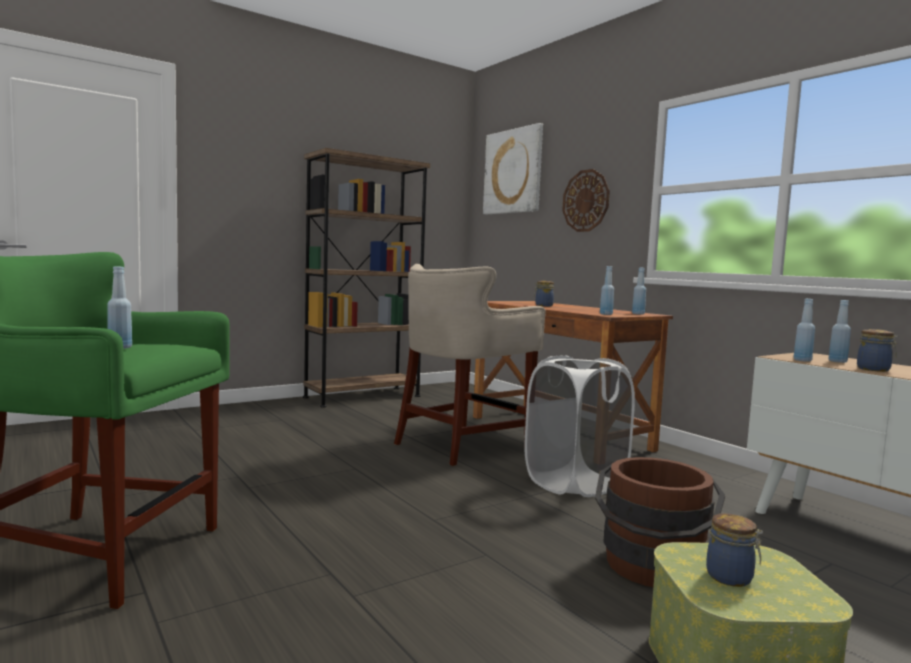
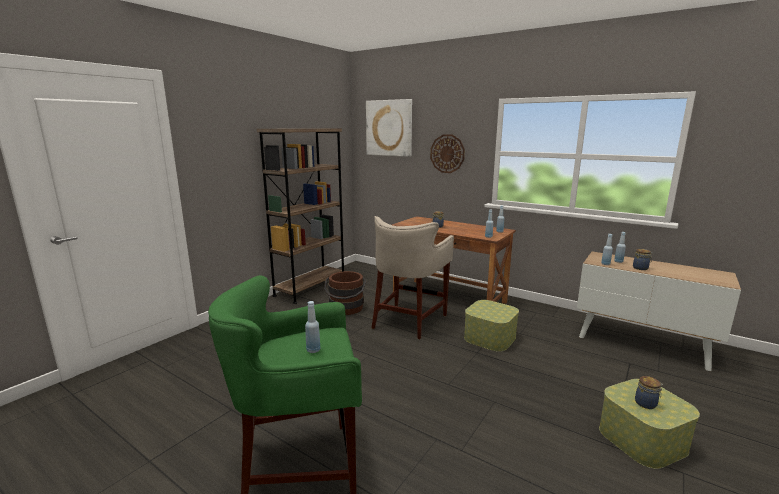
camera: 20 degrees left, 10 degrees up
(574, 483) = (490, 337): white laundry basket -> storage box
(652, 569) = (569, 389): brown bucket -> brown bucket (346, 309)

